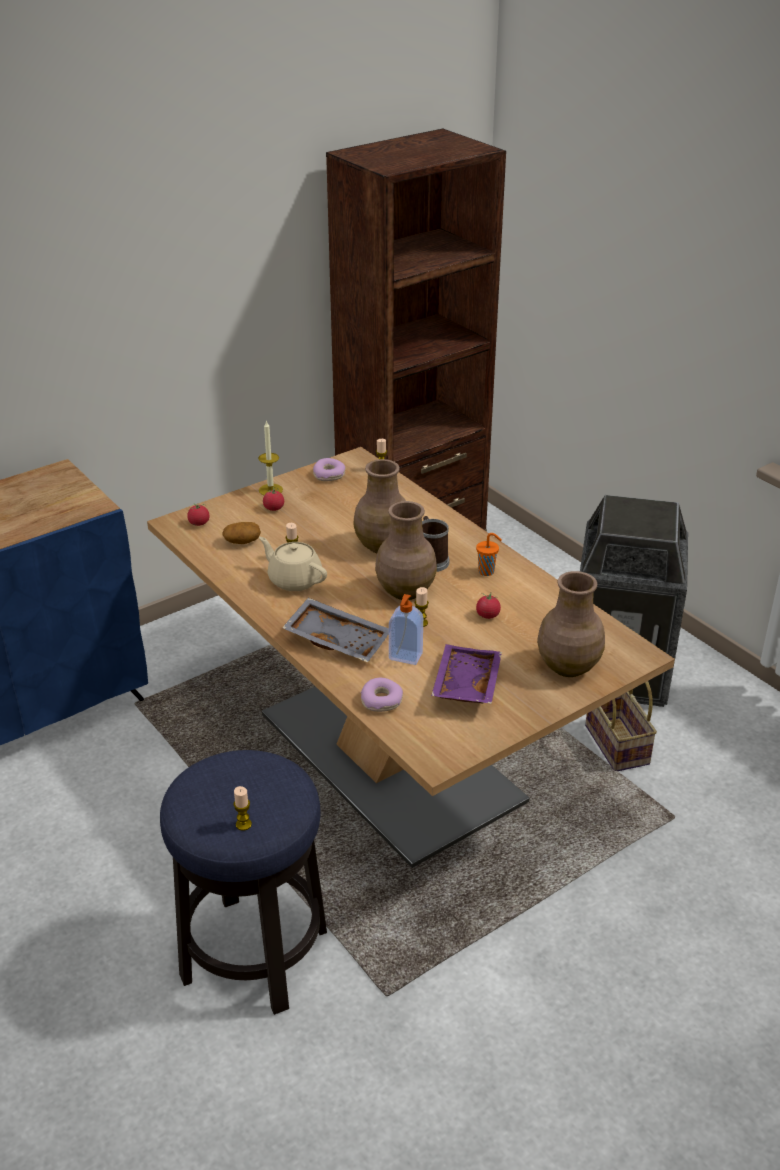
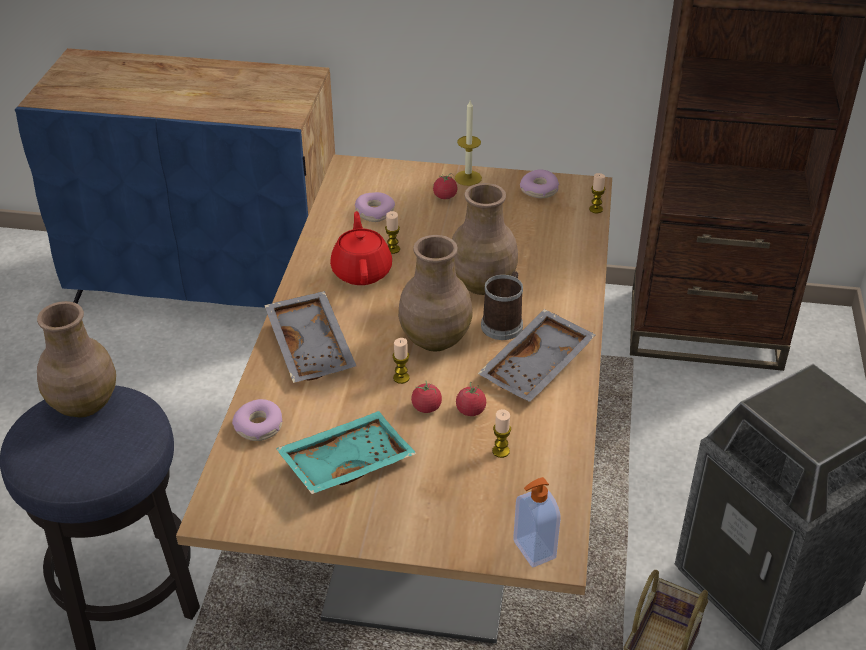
camera: 45 degrees right, 5 degrees up
(199, 523) = (367, 177): tomato -> tomato (426, 407)
(242, 541) = (374, 212): potato -> donut
(243, 824) = (50, 459): candle -> candle (500, 451)
(294, 580) = (362, 271): beige teapot -> red teapot
(405, 657) = (338, 401): soap dispenser -> soap dispenser (533, 550)
(464, 684) = (346, 462): purple tray -> turquoise tray
(487, 572) = (538, 367): orange cup -> grey tray
(567, 666) = (463, 513): brown vase -> brown vase (83, 403)

